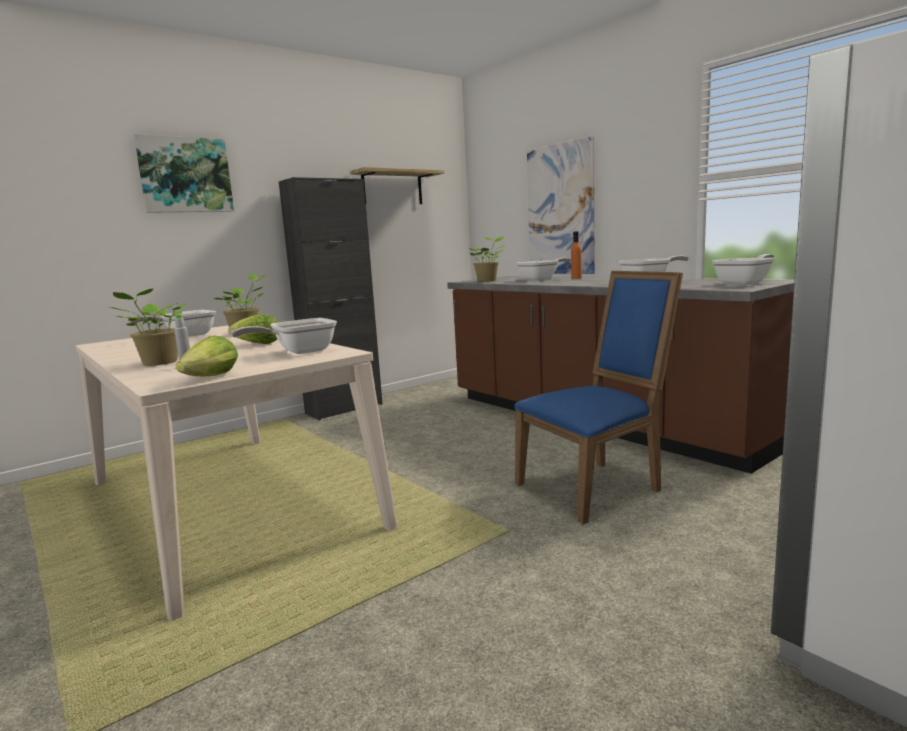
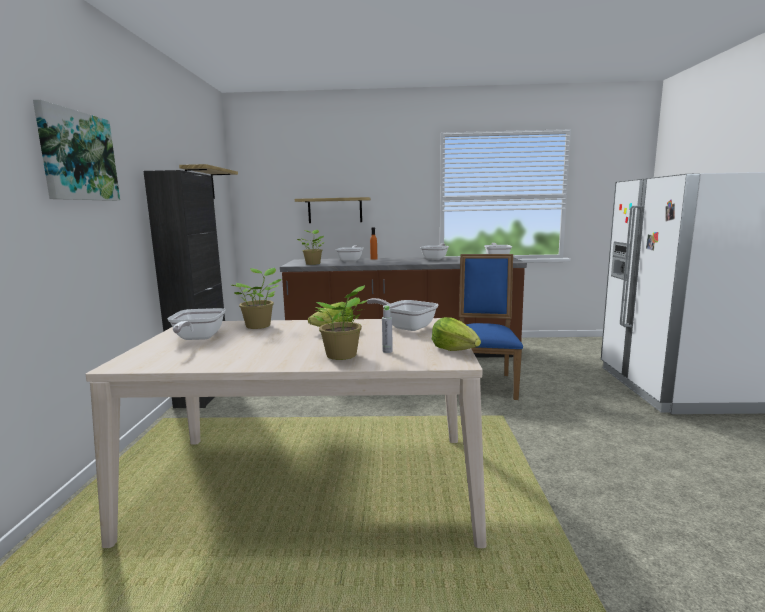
camera: 50 degrees left, 0 degrees up
(298, 352) = (406, 326): frying pan -> frying pan turned 120 degrees clockwise
(560, 209) = (335, 210): picture -> shelf

